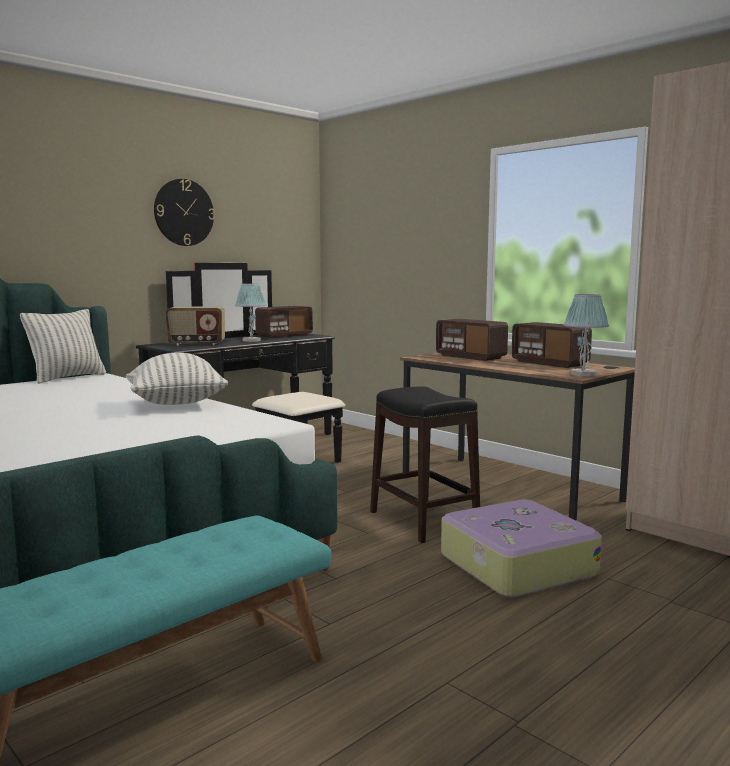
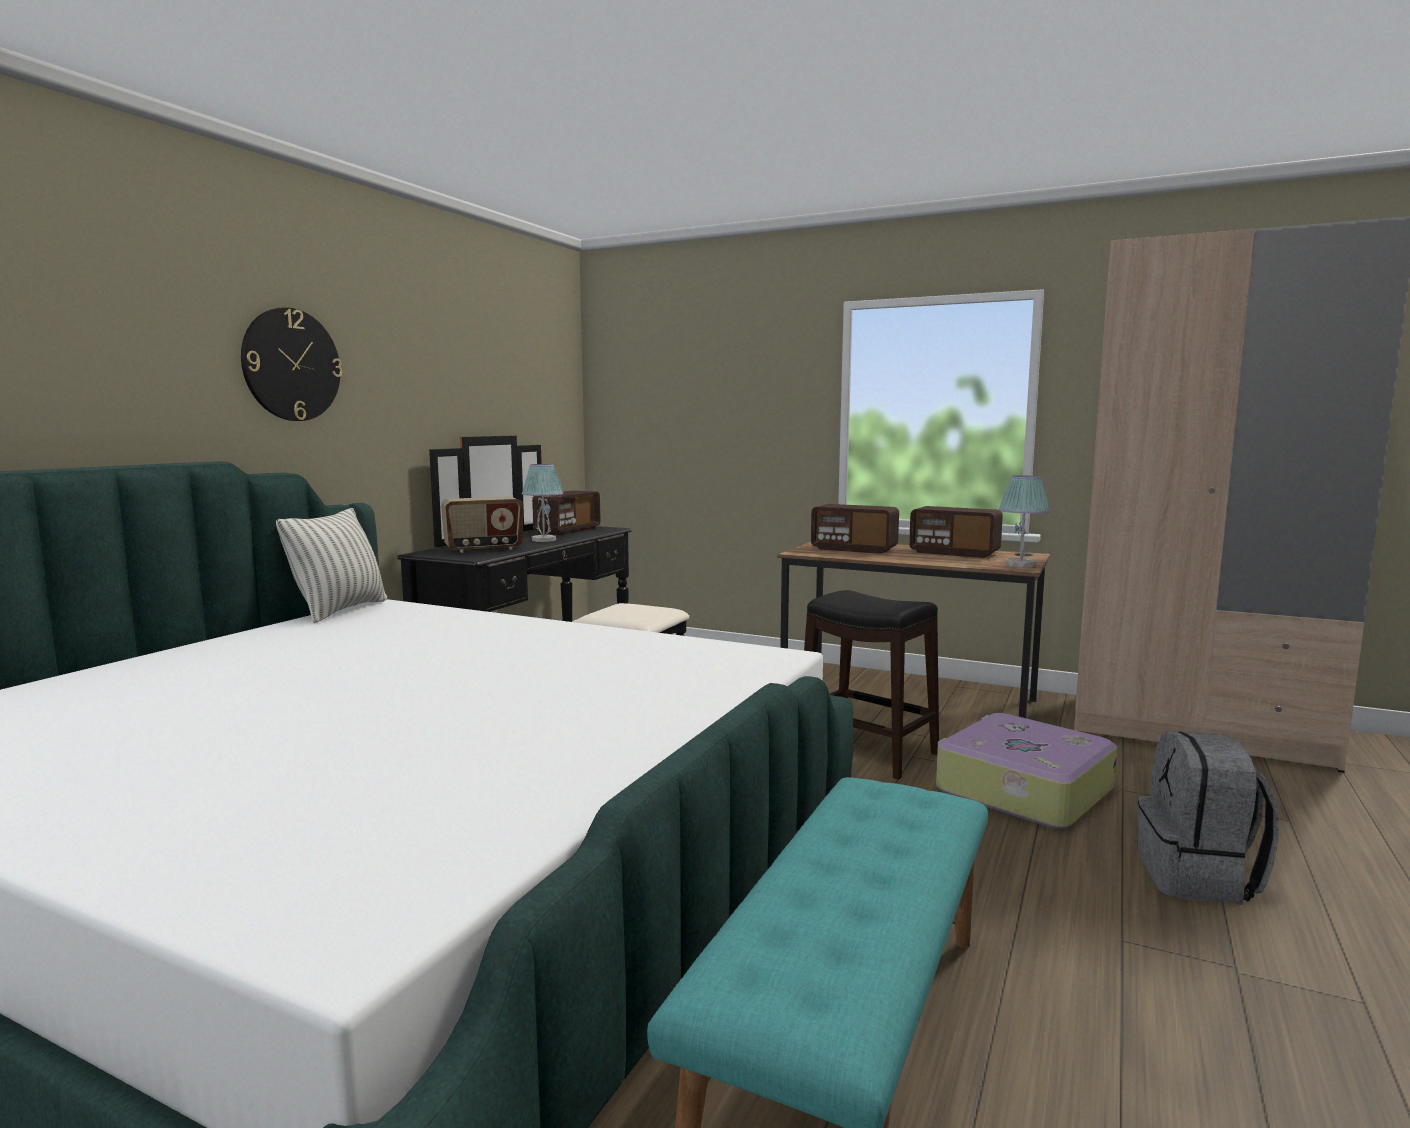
camera: 20 degrees left, 0 degrees up
(176, 404) = (591, 639): pillow -> none
(184, 212) = (444, 368): wall clock -> wall clock (291, 365)
(582, 653) = (1198, 878): none -> grey backpack

